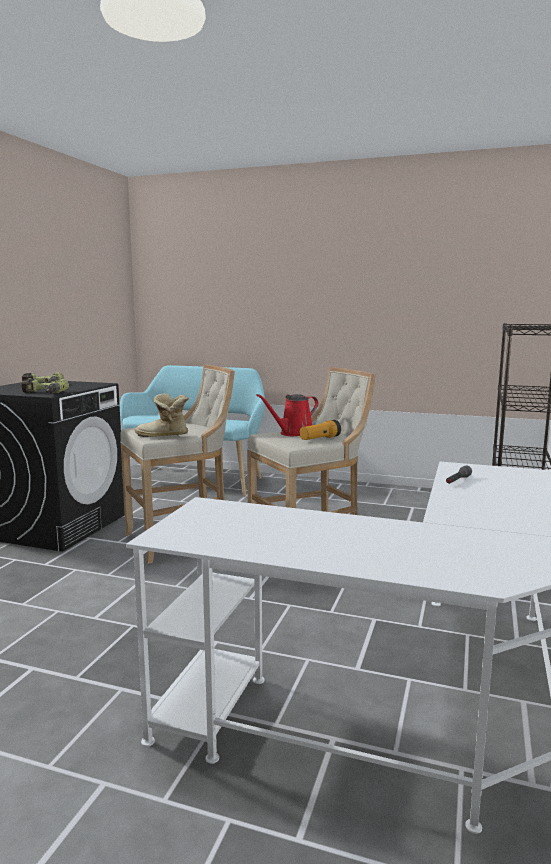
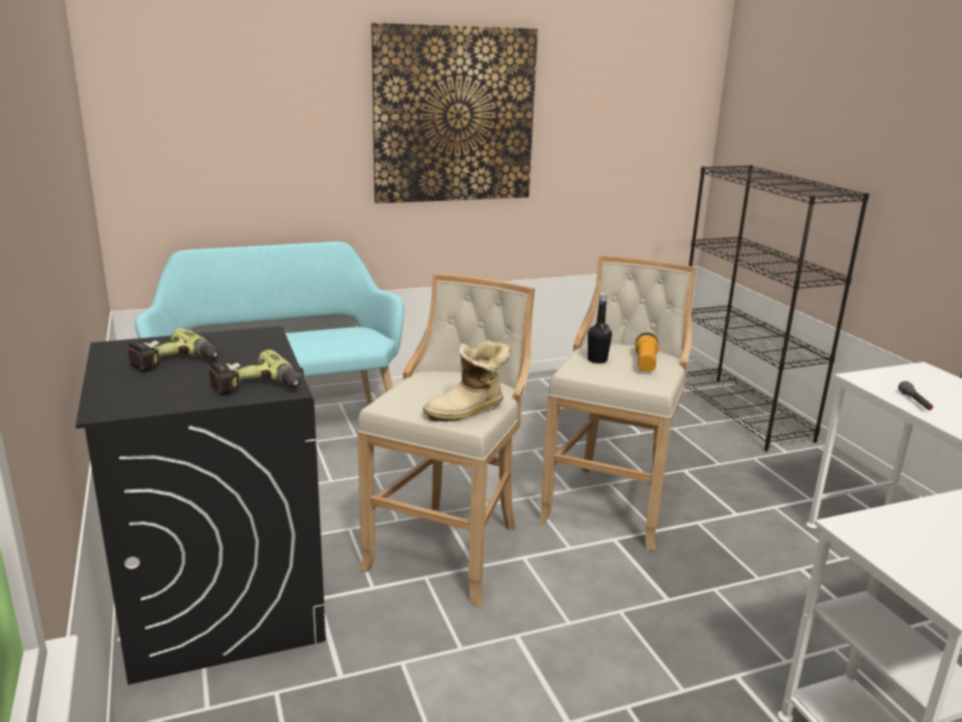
camera: 40 degrees left, 10 degrees up
(294, 433) = (597, 360): red watering can -> black bottle
(330, 290) = (454, 115): none -> picture

